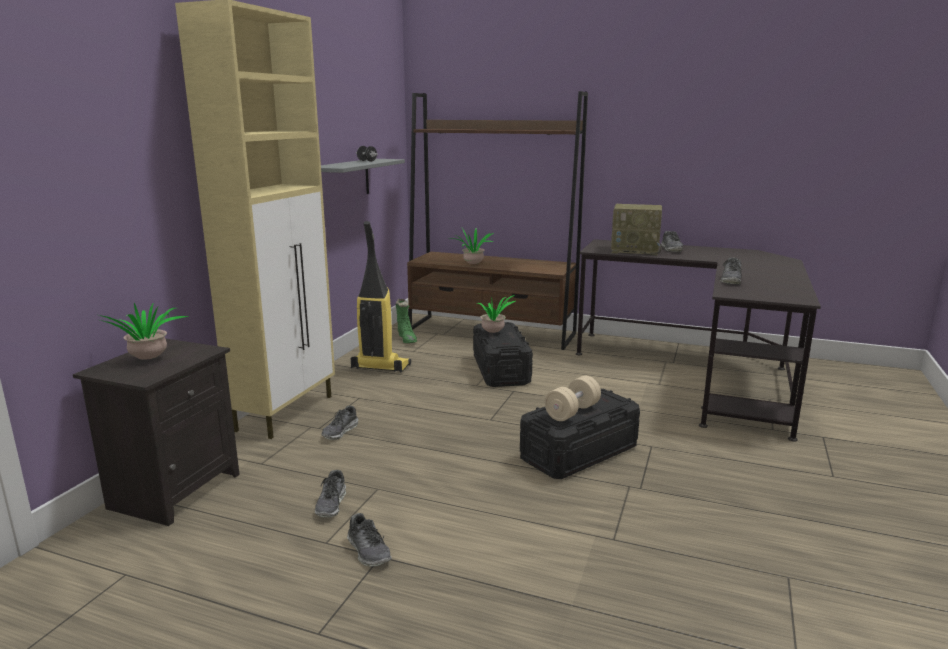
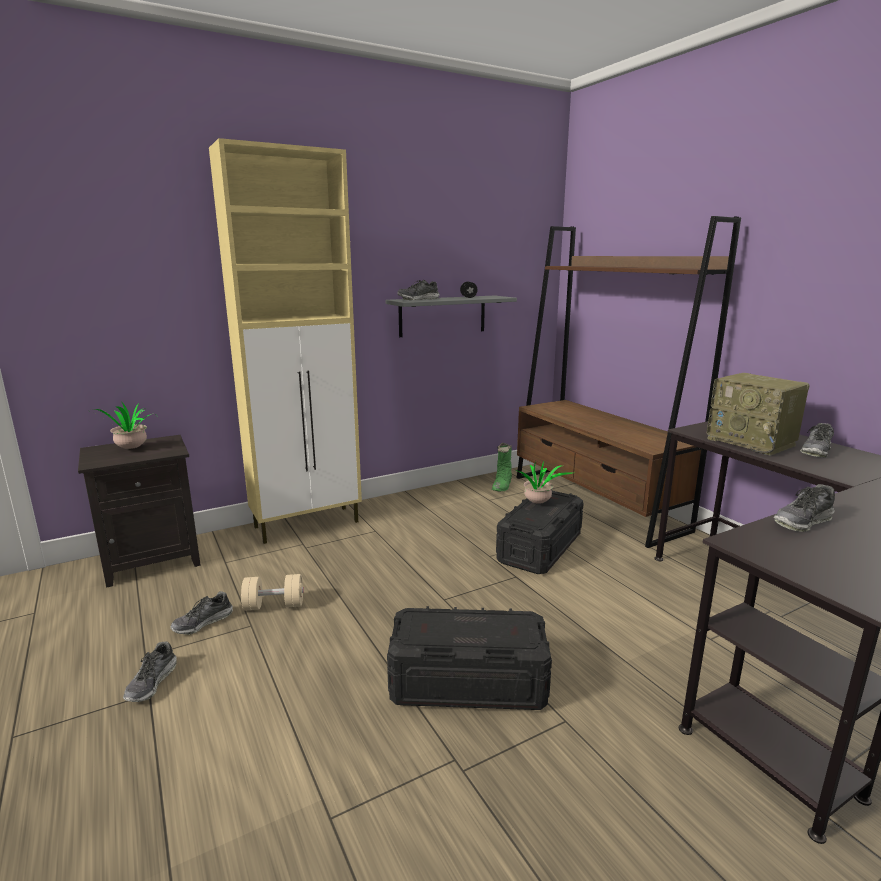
camera: 40 degrees right, 0 degrees up
(340, 431) = (313, 557): shoe -> shoe (418, 299)
(380, 367) = (436, 507): vacuum cleaner -> none
(473, 264) = (577, 421): potted plant -> none
(572, 412) = (448, 628): beige dumbbell -> beige dumbbell (274, 605)

